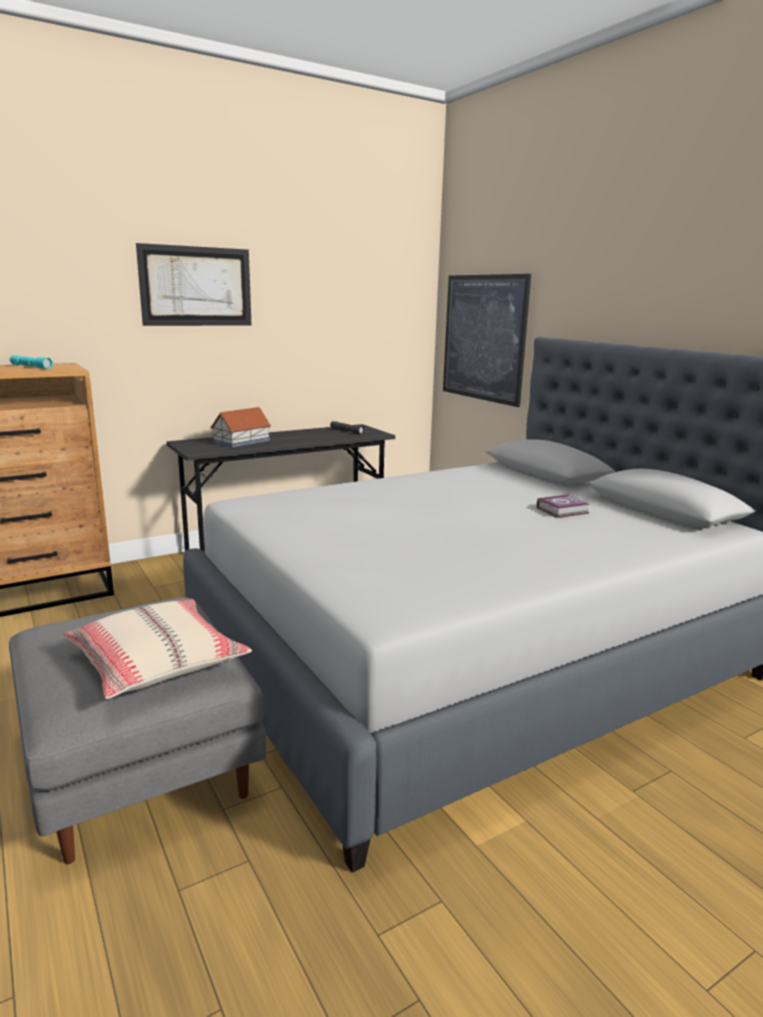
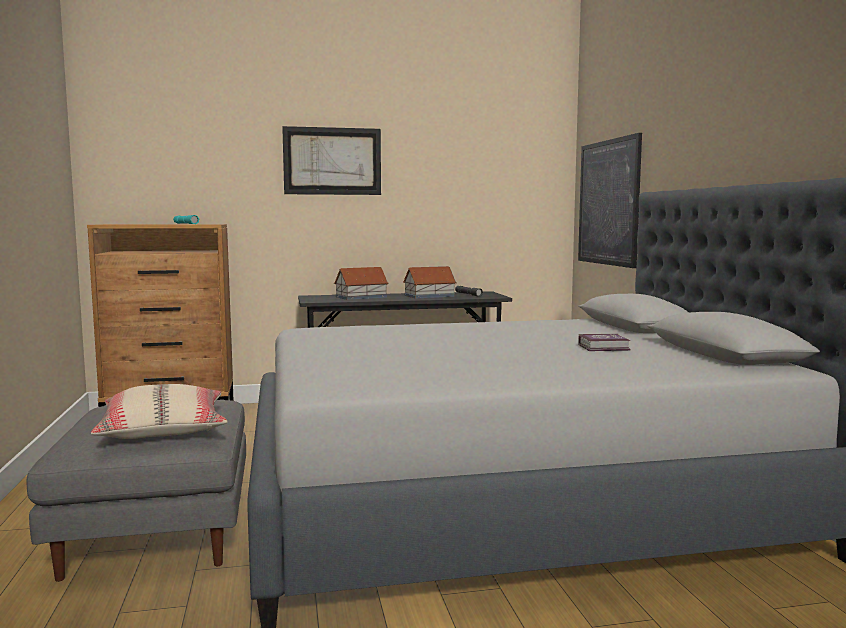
camera: 20 degrees right, 10 degrees down
(310, 435) = (428, 296): none -> toy house

